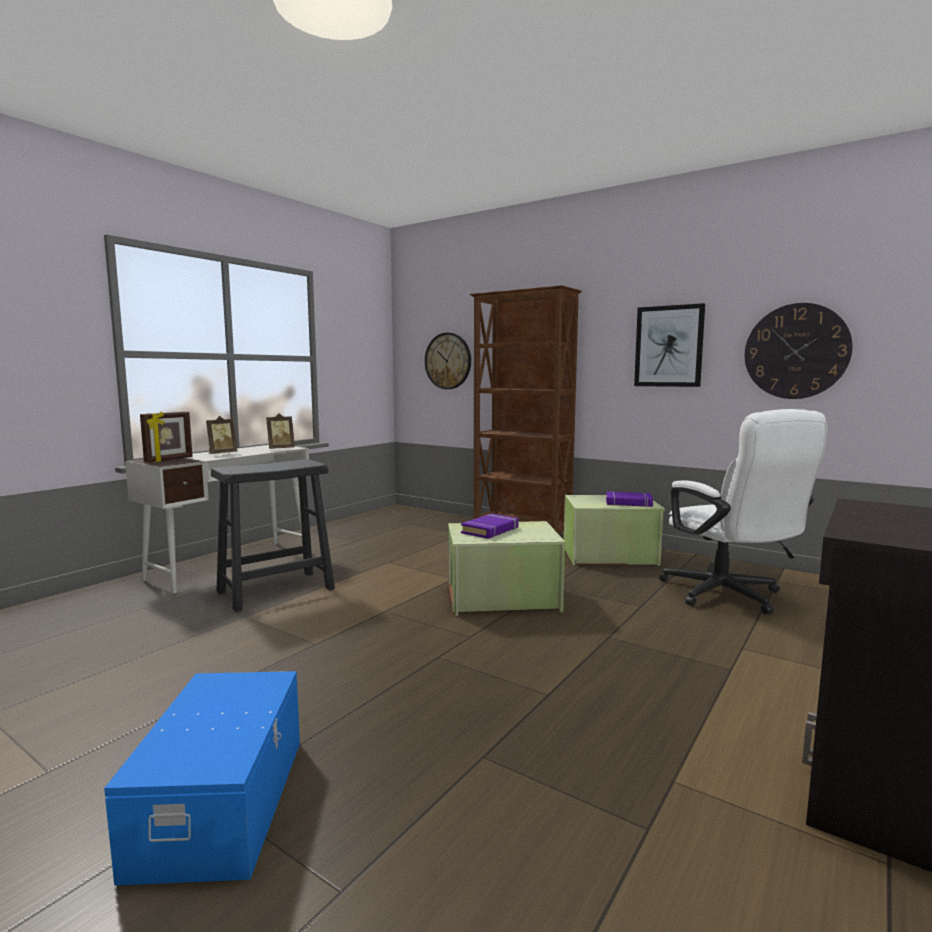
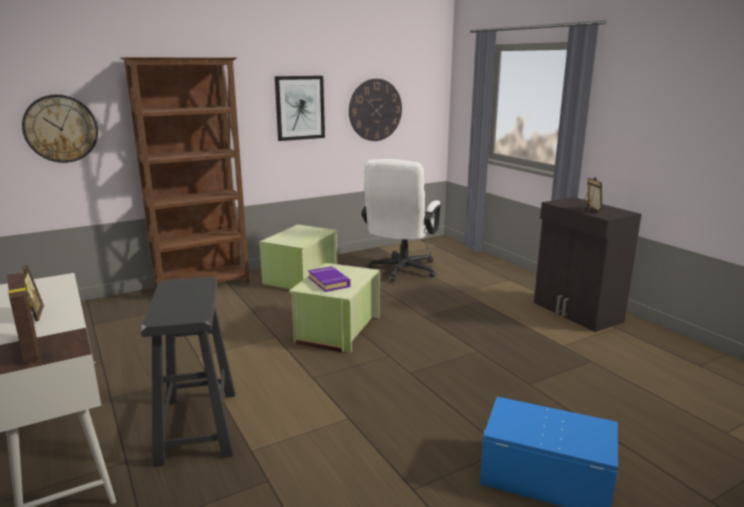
camera: 65 degrees left, 10 degrees up
(280, 448) = (54, 285): picture frame -> picture frame (590, 210)
(628, 503) = (312, 233): purple book -> none
(729, 596) = (401, 271): white office chair -> white office chair turned 105 degrees clockwise

